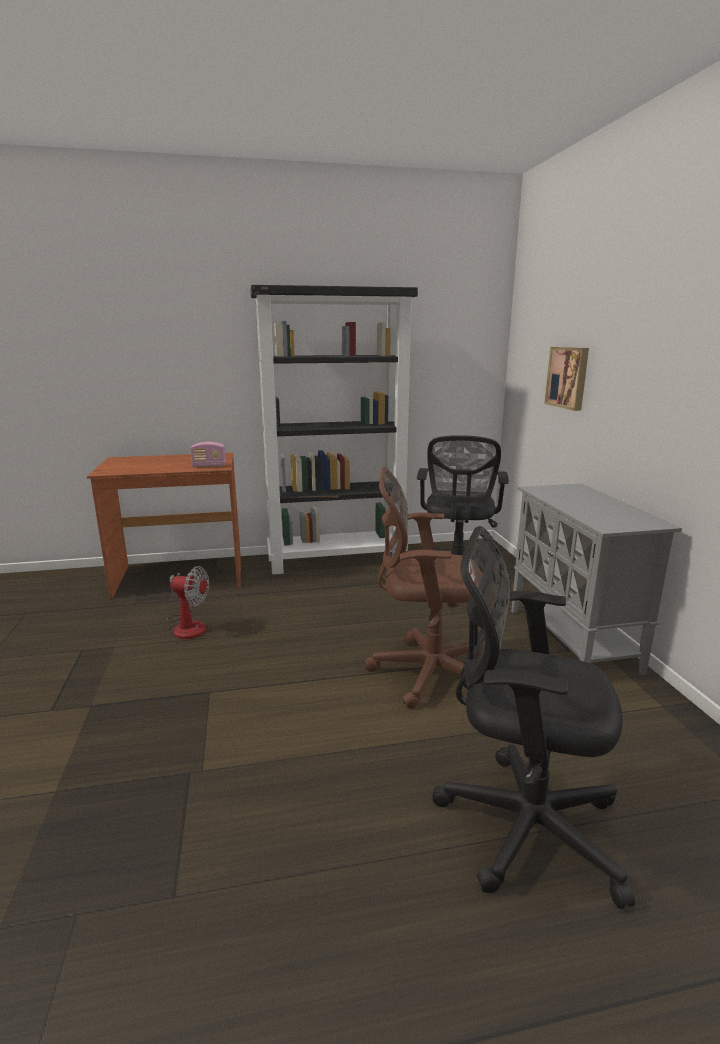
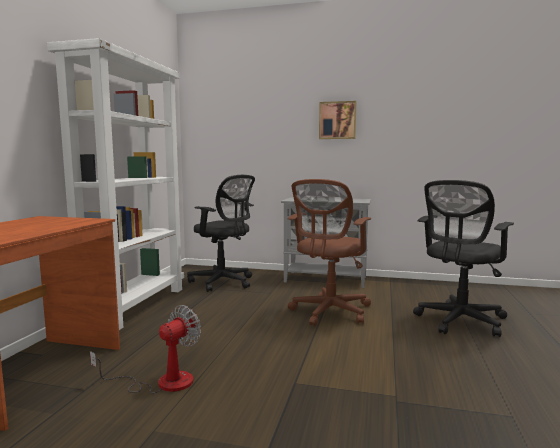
camera: 65 degrees left, 10 degrees down
(209, 466) = (83, 221): radio -> none
(337, 560) = (135, 305): black bookcase -> white bookcase
(568, 377) = (259, 140): picture -> picture (337, 120)

